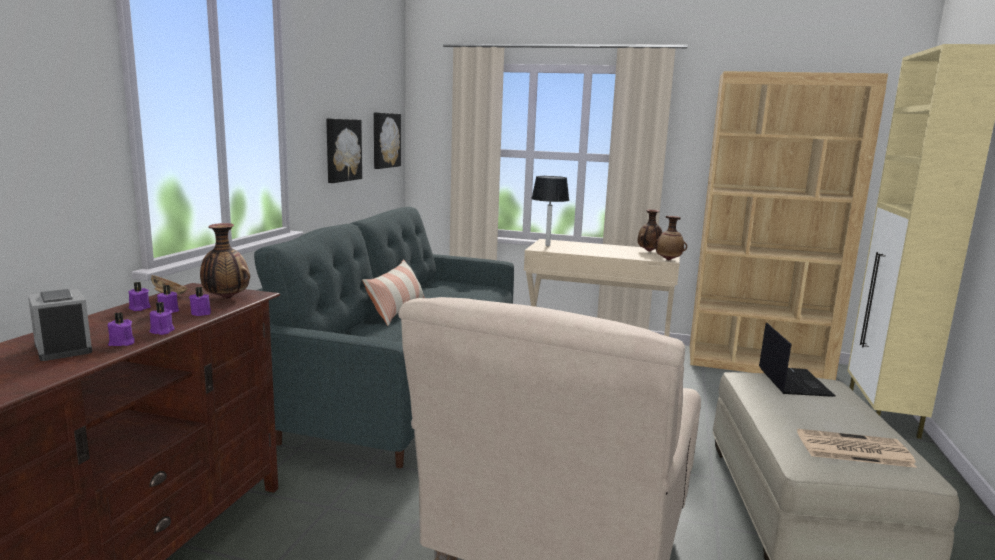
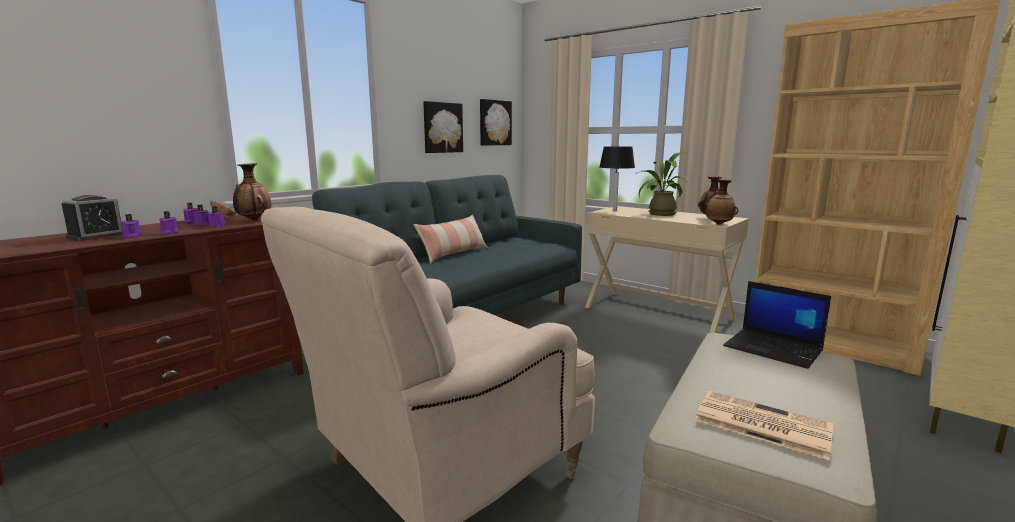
camera: 25 degrees right, 0 degrees up
(63, 348) = (97, 236): alarm clock -> alarm clock turned 135 degrees counterclockwise
(597, 249) = (658, 214): none -> potted plant
(793, 381) = (774, 349): laptop -> laptop turned 105 degrees clockwise

